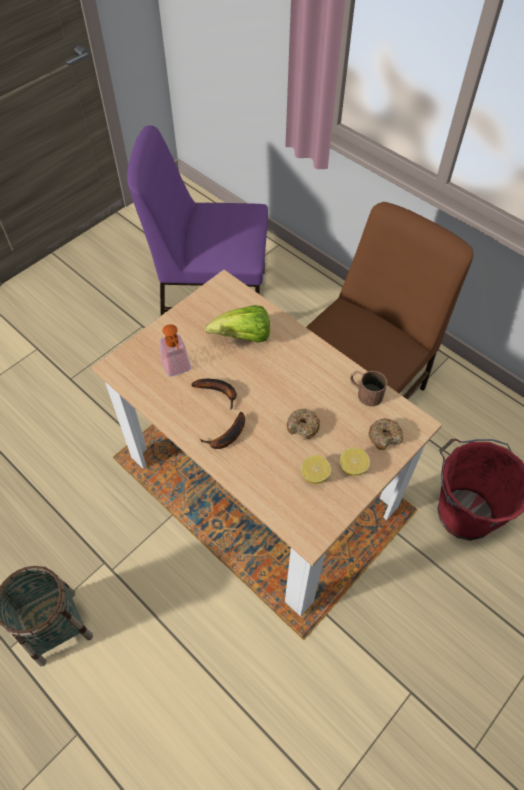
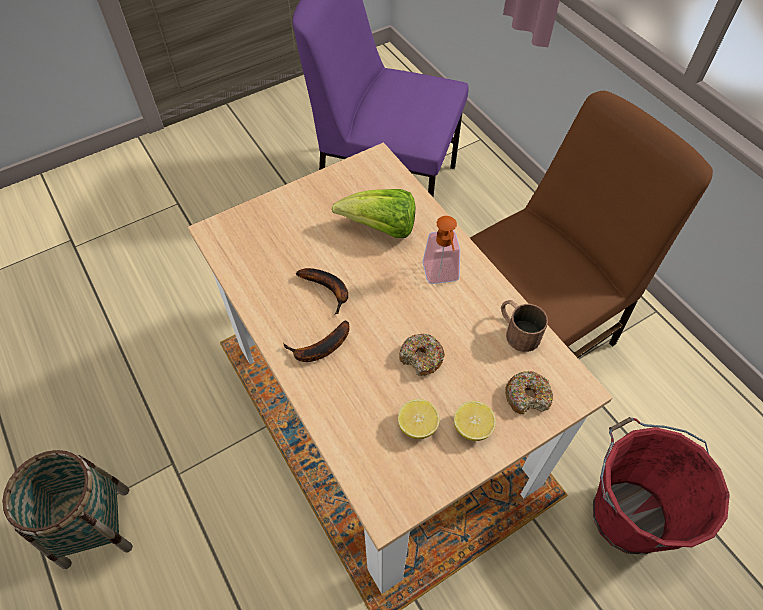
camera: 15 degrees right, 0 degrees up
(178, 369) = (287, 251): soap dispenser -> soap dispenser (442, 277)

